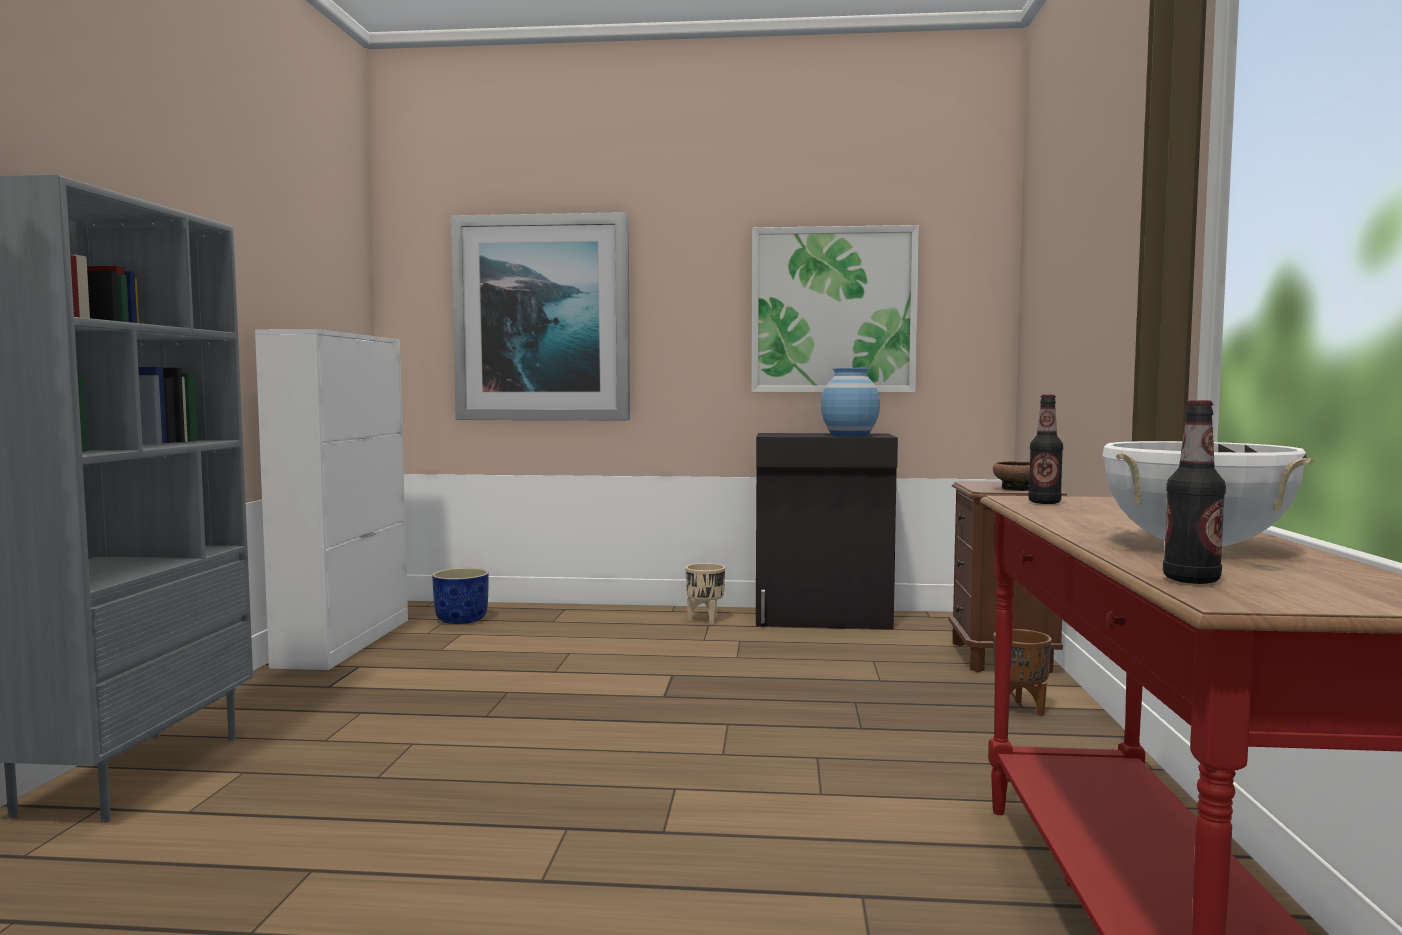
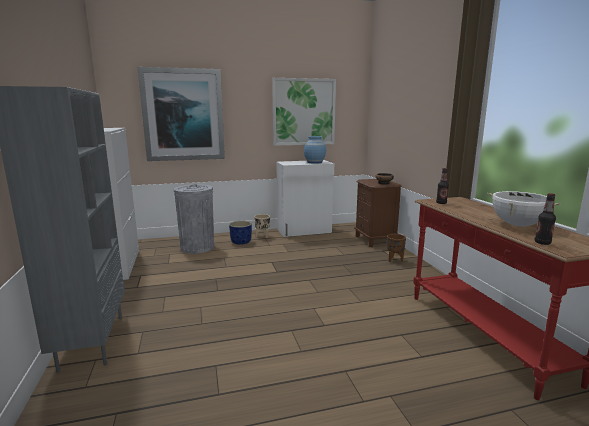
camera: 20 degrees left, 10 degrees up
(462, 620) = (163, 247): blue planter -> blue planter (241, 242)
(533, 627) = (197, 247): none -> grey trash can
(823, 619) = (304, 231): black cabinet -> white cabinet

